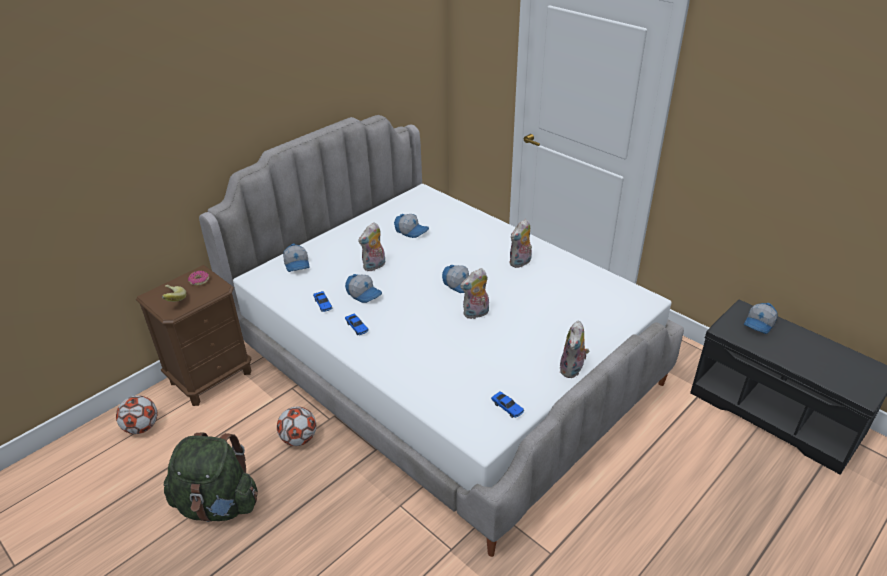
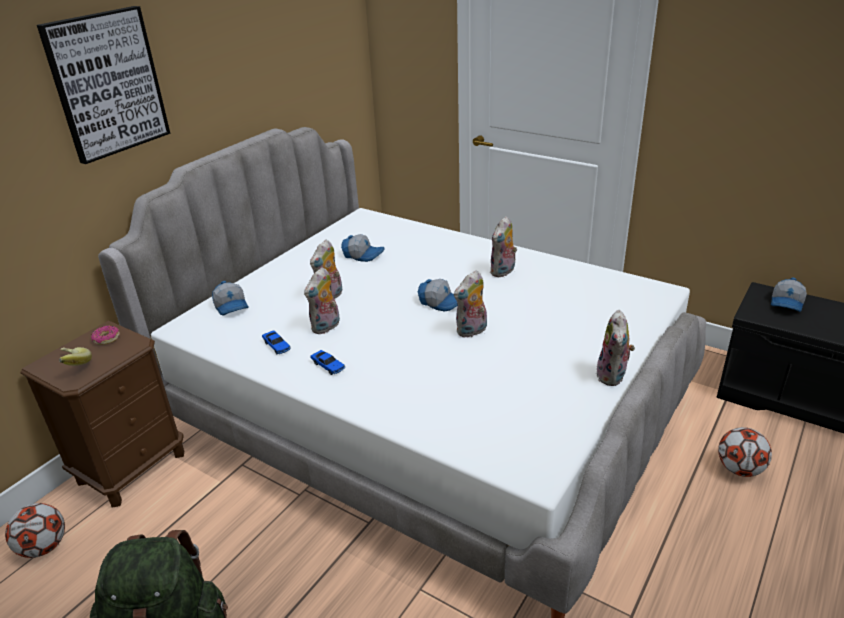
camera: 10 degrees left, 5 degrees down
(215, 87) = (107, 84): none -> picture
(299, 439) = (265, 526): football -> football (739, 469)
(364, 293) = (326, 327): cap -> plush toy
(507, 407) = (552, 431): toy car -> none

